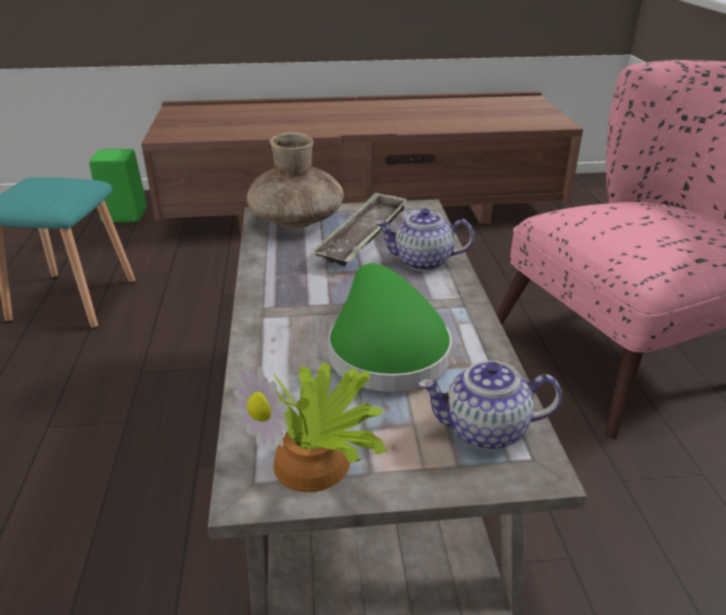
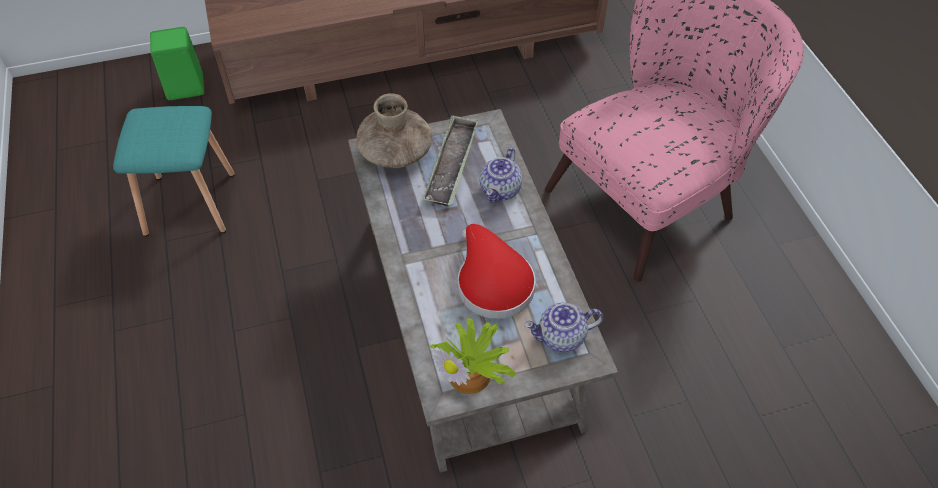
camera: 10 degrees left, 20 degrees up
(385, 350) = (492, 282): green hat -> red hat
(422, 262) = (501, 190): teapot -> teapot turned 60 degrees counterclockwise

